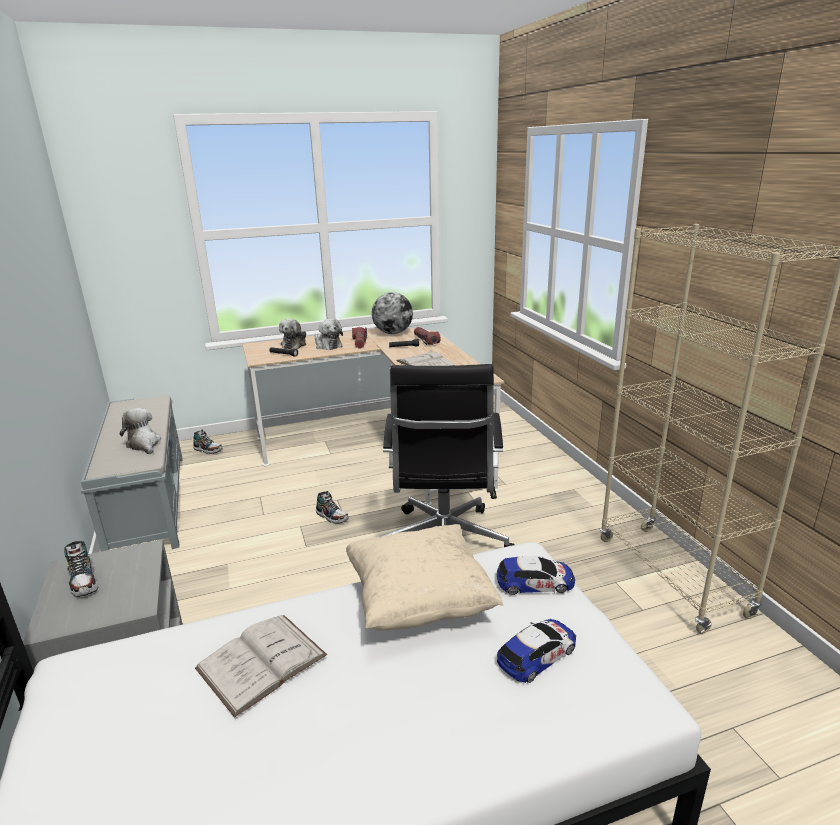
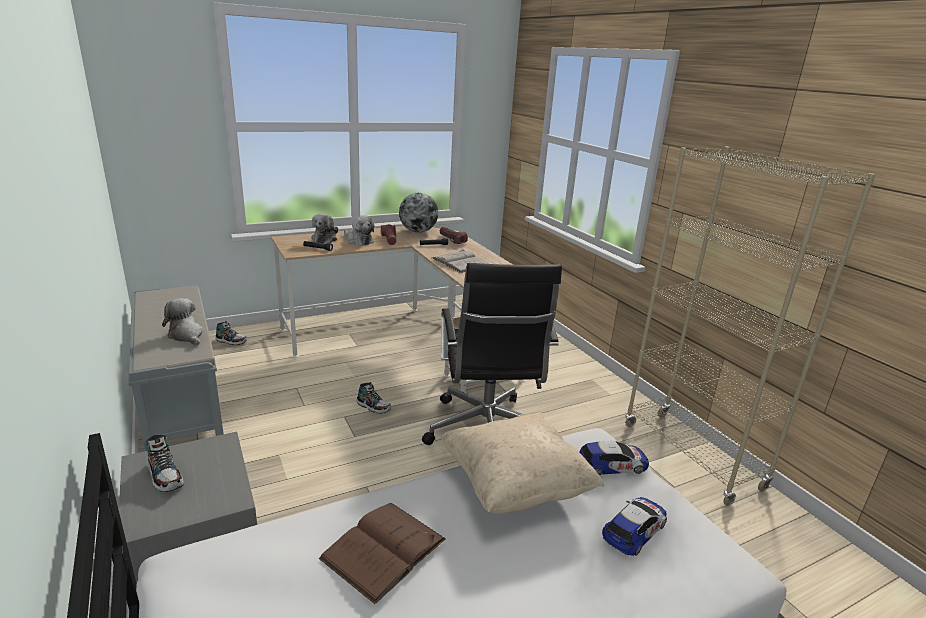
camera: 10 degrees left, 0 degrees up
(261, 661) = (383, 549): white book -> brown book

